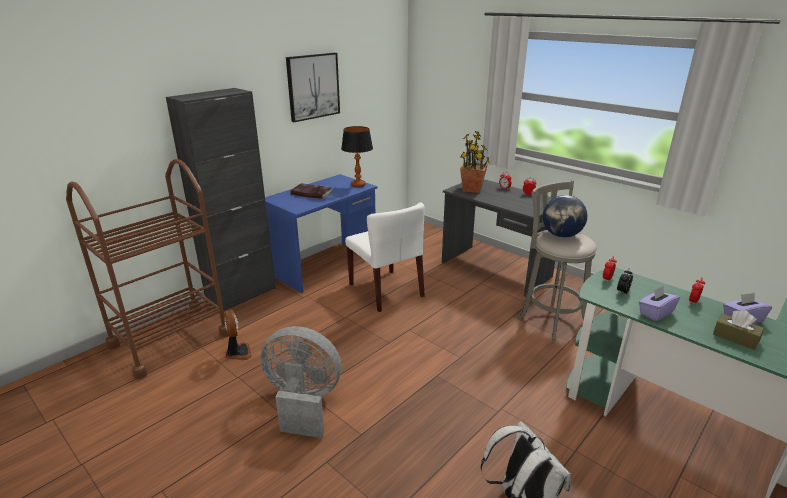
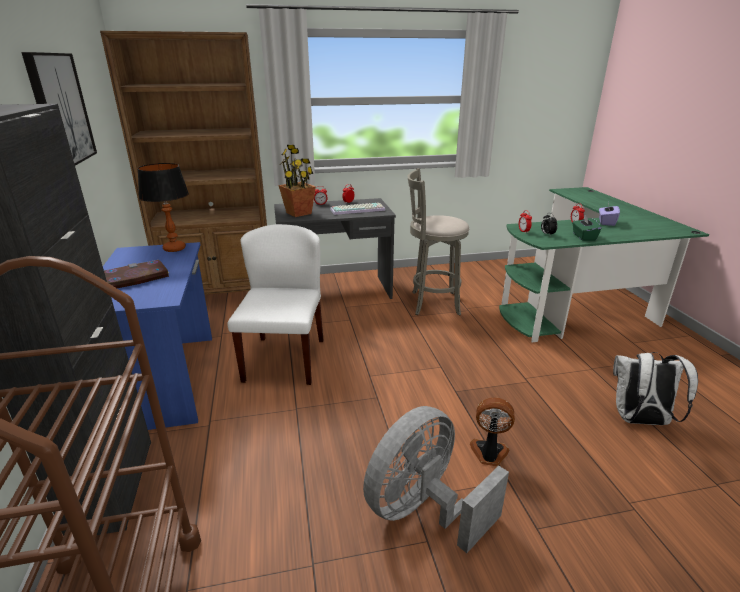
camera: 55 degrees left, 0 degrees up
(238, 353) = (256, 543): fan -> fan (489, 453)
(386, 290) = (284, 359): white chair -> white chair turned 90 degrees counterclockwise
(426, 234) = (222, 294): none -> brown bookcase
(519, 202) = (358, 209): none -> keyboard
(561, 235) = (434, 220): globe -> none
(655, 313) = (583, 237): purple tissue box -> green tissue box
(735, 337) = (627, 231): brown tissue box -> none

